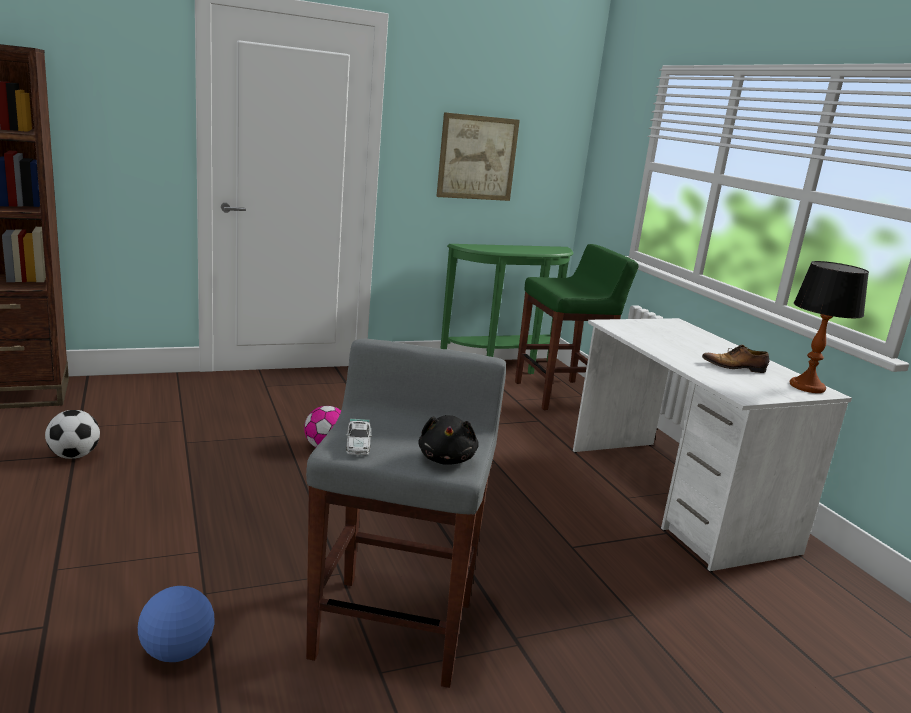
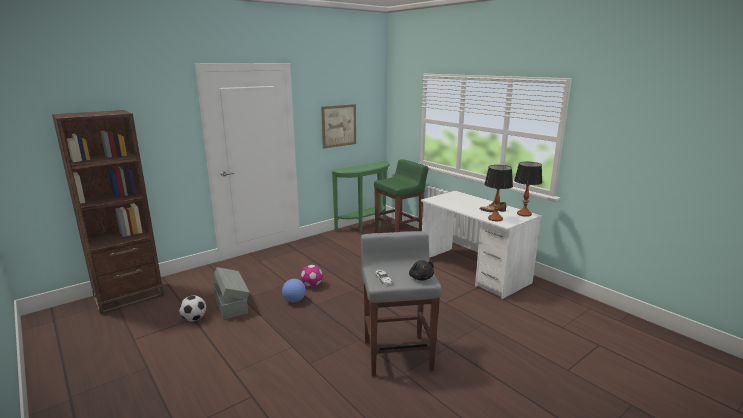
camera: 15 degrees left, 0 degrees up
(158, 446) = (231, 304): none -> grey storage box
(177, 652) = (317, 389): football -> football (294, 300)
(728, 382) = (495, 218): none -> table lamp

